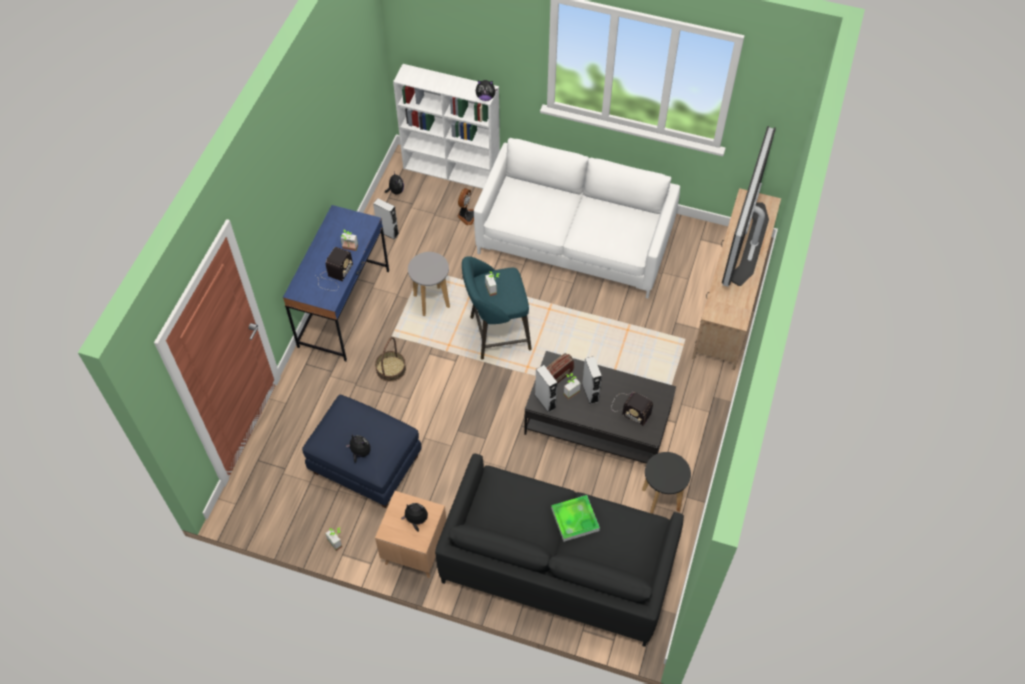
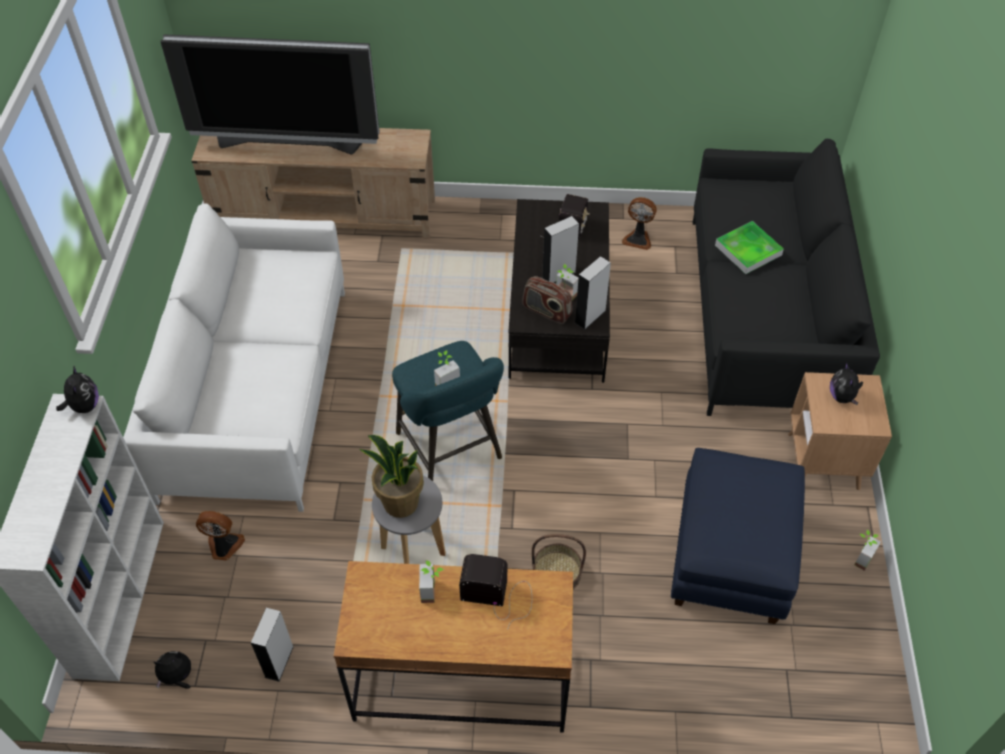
camera: 105 degrees left, 5 degrees down
(344, 308) = (461, 681): blue desk -> brown desk
(360, 453) = (774, 497): plush toy -> none
(428, 264) = (400, 503): none -> potted plant
(661, 500) = (638, 239): black stool -> fan

